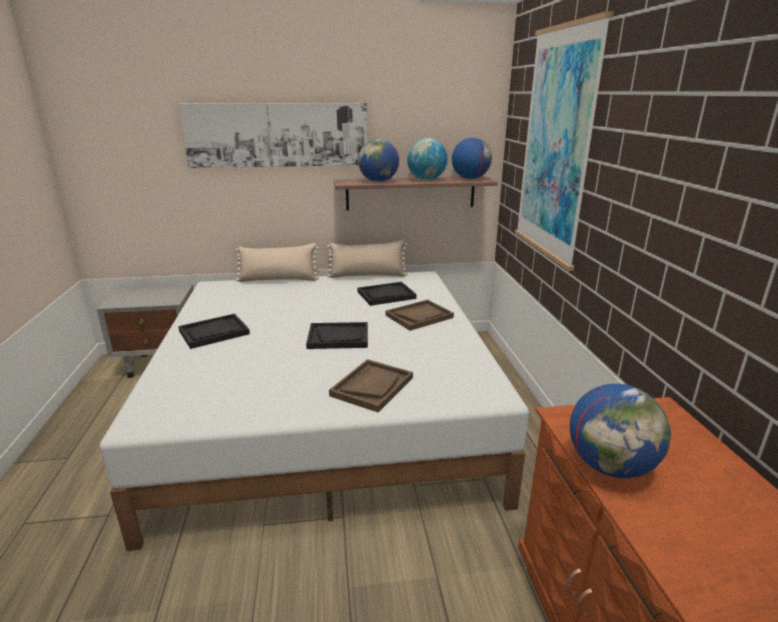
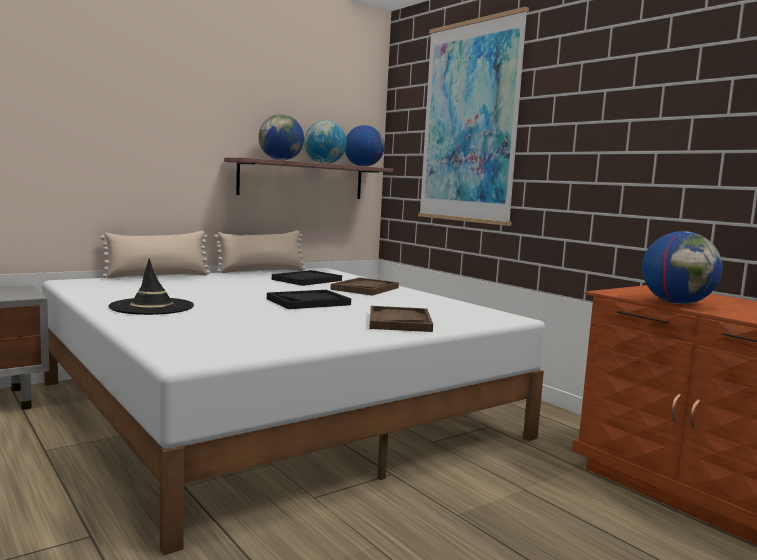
camera: 30 degrees left, 15 degrees down
(214, 332) = (152, 307): black tray -> black hat
(277, 135) = (165, 100): picture -> none

